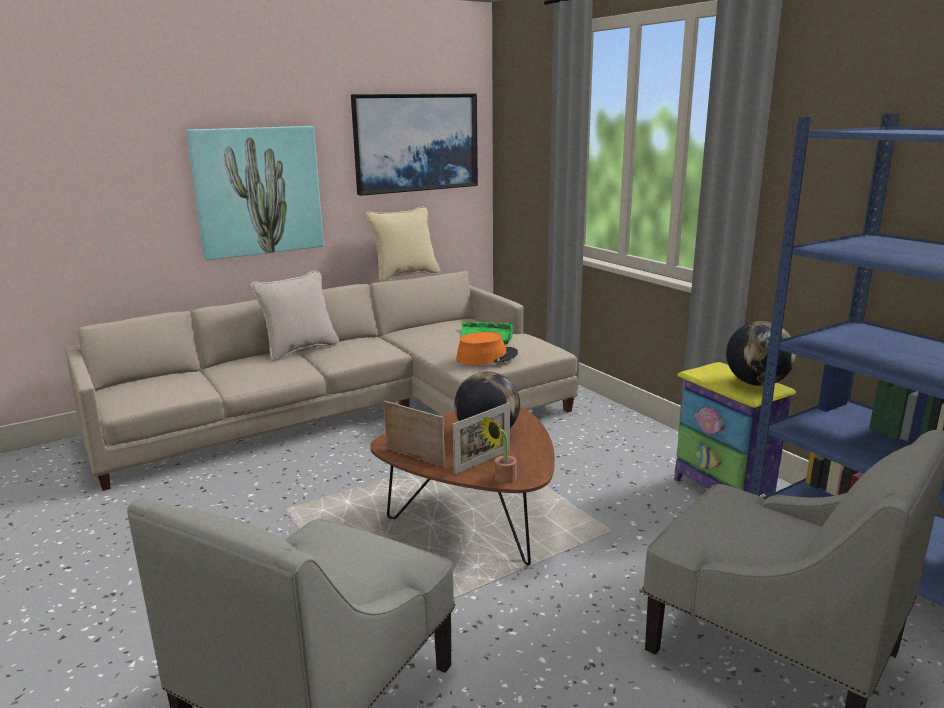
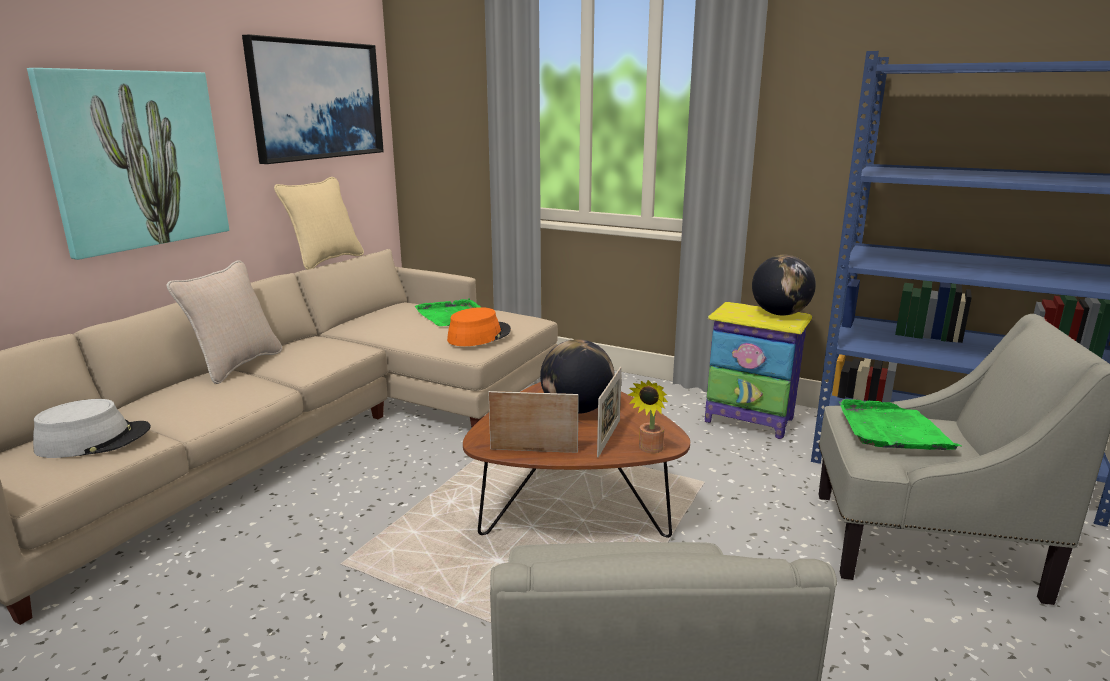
camera: 30 degrees left, 0 degrees up
(174, 385) = (94, 440): none -> grey hat
(735, 520) = (892, 430): none -> green tray

